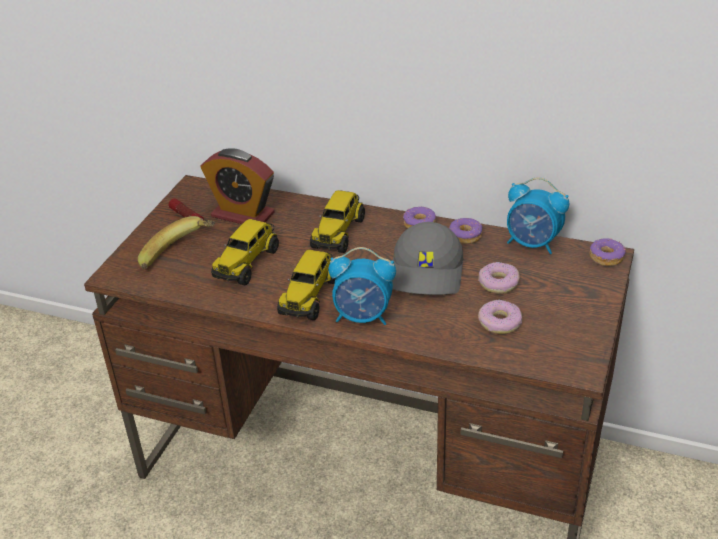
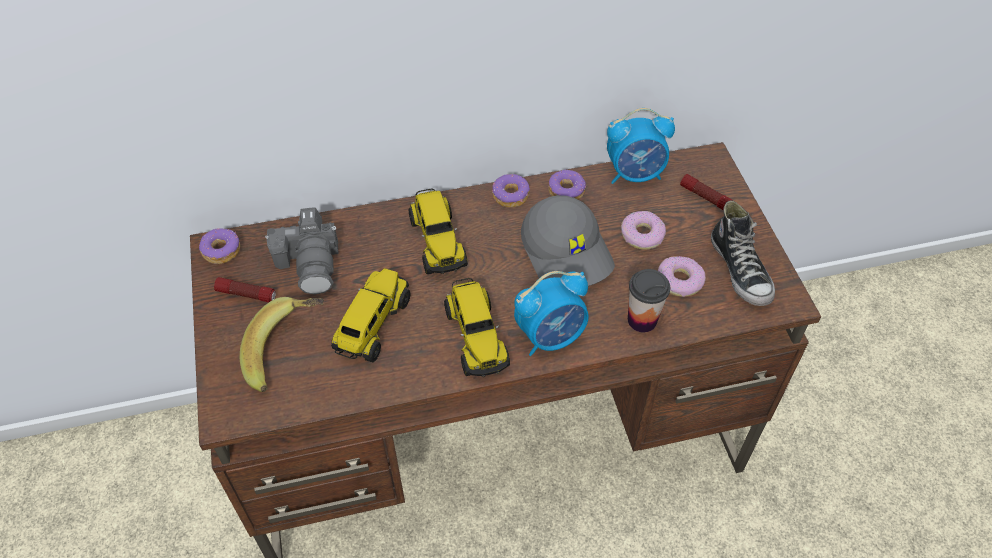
camera: 35 degrees left, 15 degrees up
(243, 215) = (310, 263): alarm clock -> camera
(247, 263) = (372, 326): toy truck -> toy truck turned 150 degrees counterclockwise
(443, 334) = (642, 320): none -> cup
(559, 335) = (740, 270): none -> shoe
(578, 278) = (705, 197): none -> flashlight
(606, 257) = (709, 162): donut -> donut (221, 250)

